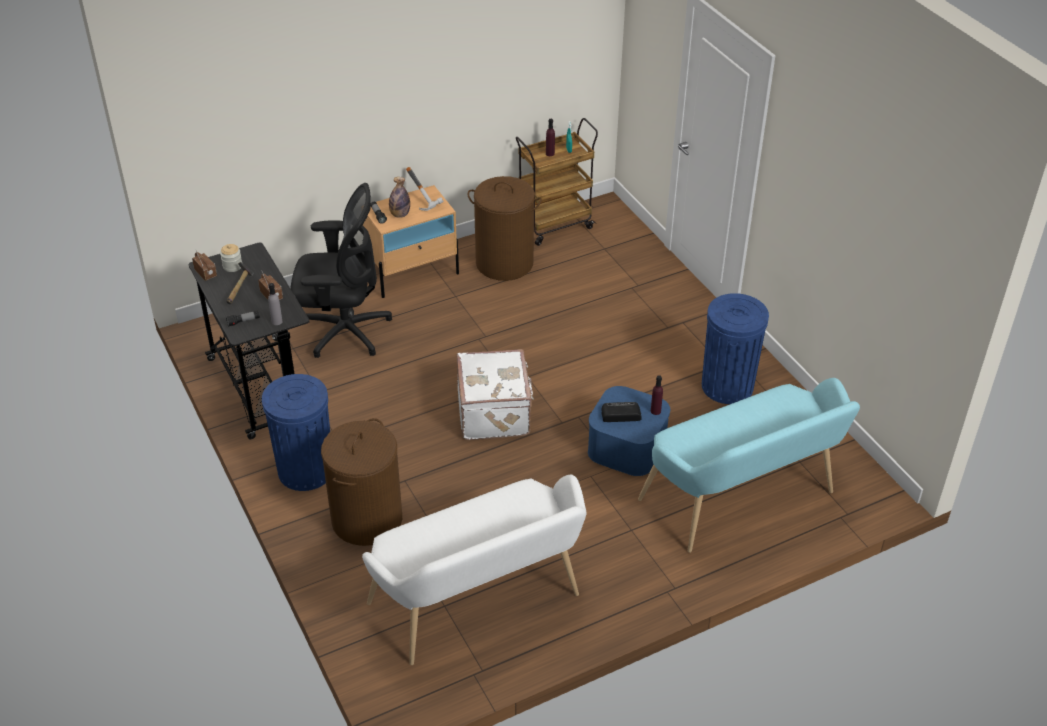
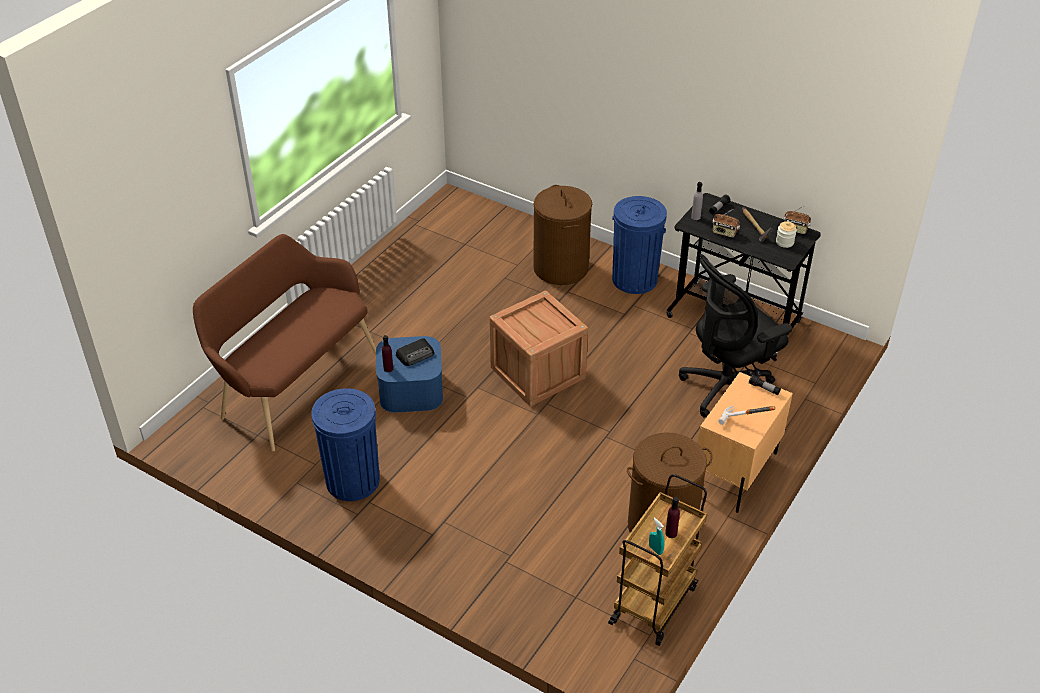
camera: 150 degrees right, 0 degrees up
(400, 214) = (746, 398): bottle -> none
(480, 605) = (442, 252): white bench -> none
(495, 412) = (537, 373): white suitcase -> crate
(743, 501) = (293, 384): turquoise bench -> brown bench

